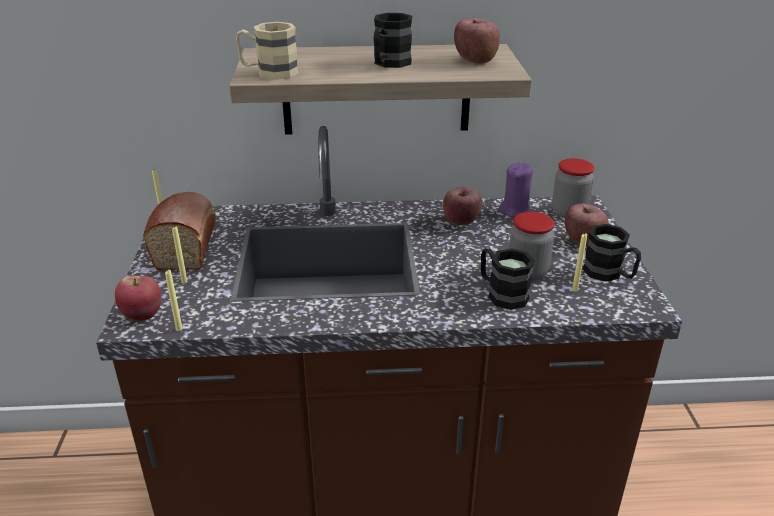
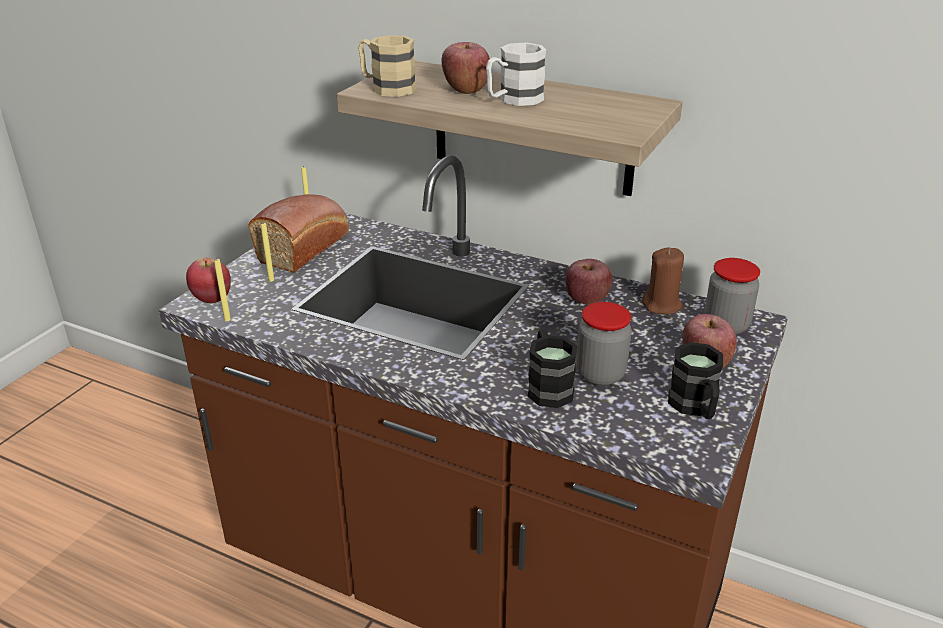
camera: 30 degrees right, 0 degrees up
(389, 64) = (513, 100): black mug -> white mug
(475, 60) = (611, 113): apple -> apple (466, 89)
(515, 211) = (662, 305): purple candle -> brown candle
(575, 290) = (634, 410): yellow candle -> none

